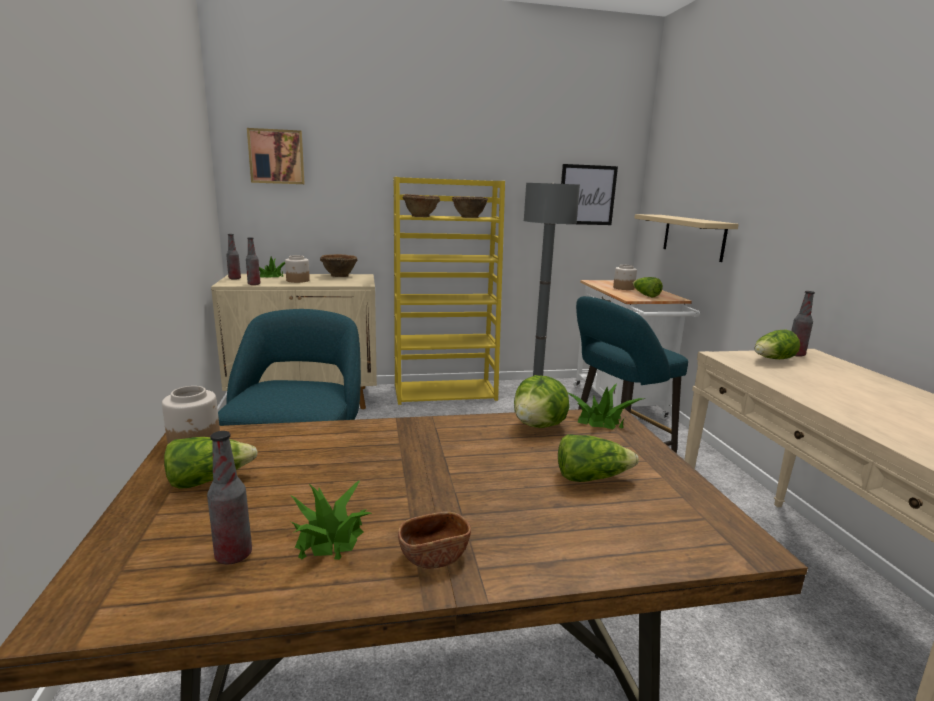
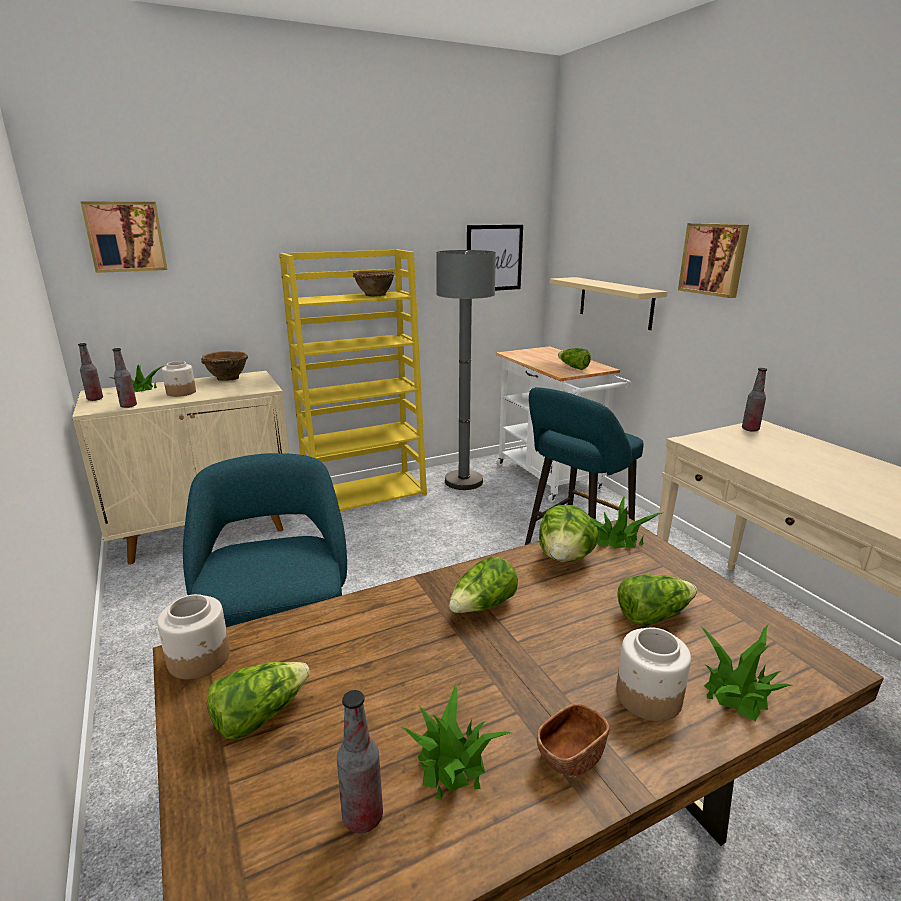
camera: 15 degrees left, 5 degrees up
(421, 216) = (321, 299): brown bowl -> none
(623, 288) = (546, 359): jar -> jar (647, 697)
(635, 545) = (739, 690): none -> potted plant
(772, 360) = (736, 439): lettuce -> lettuce (483, 606)
(781, 190) = (714, 259): none -> picture

